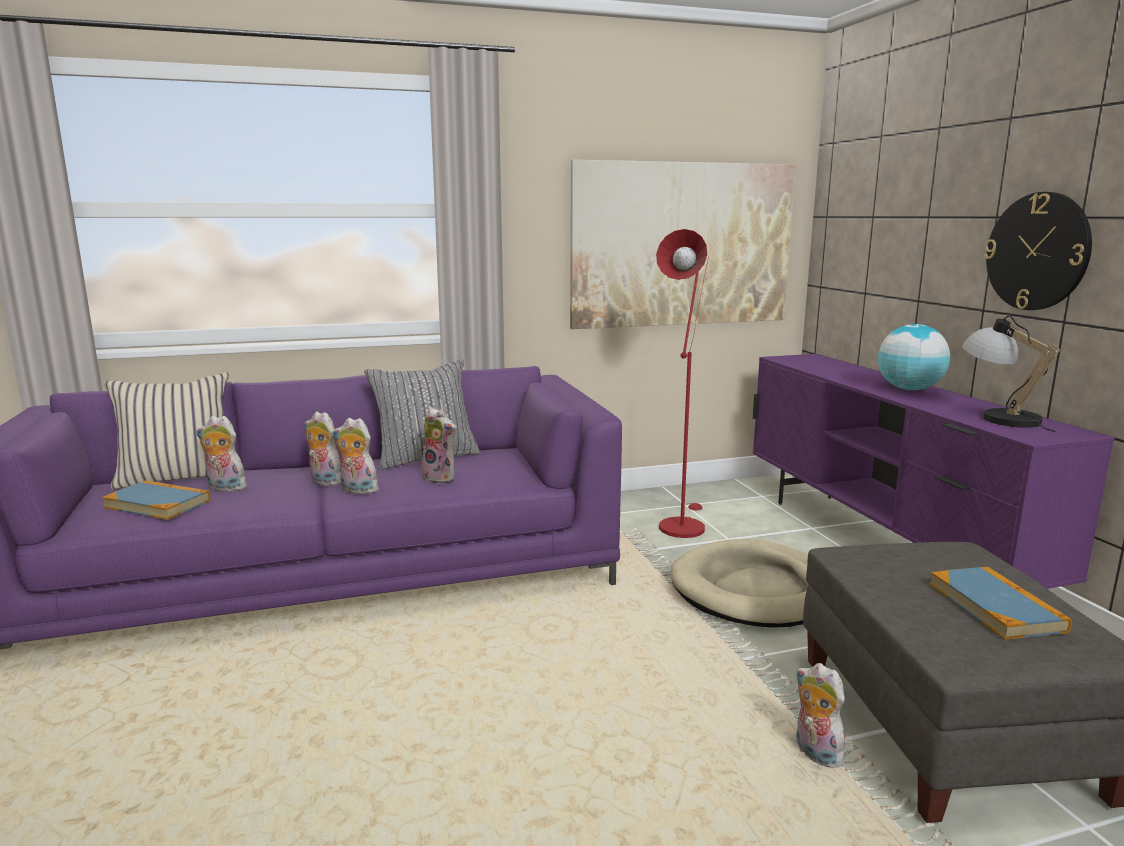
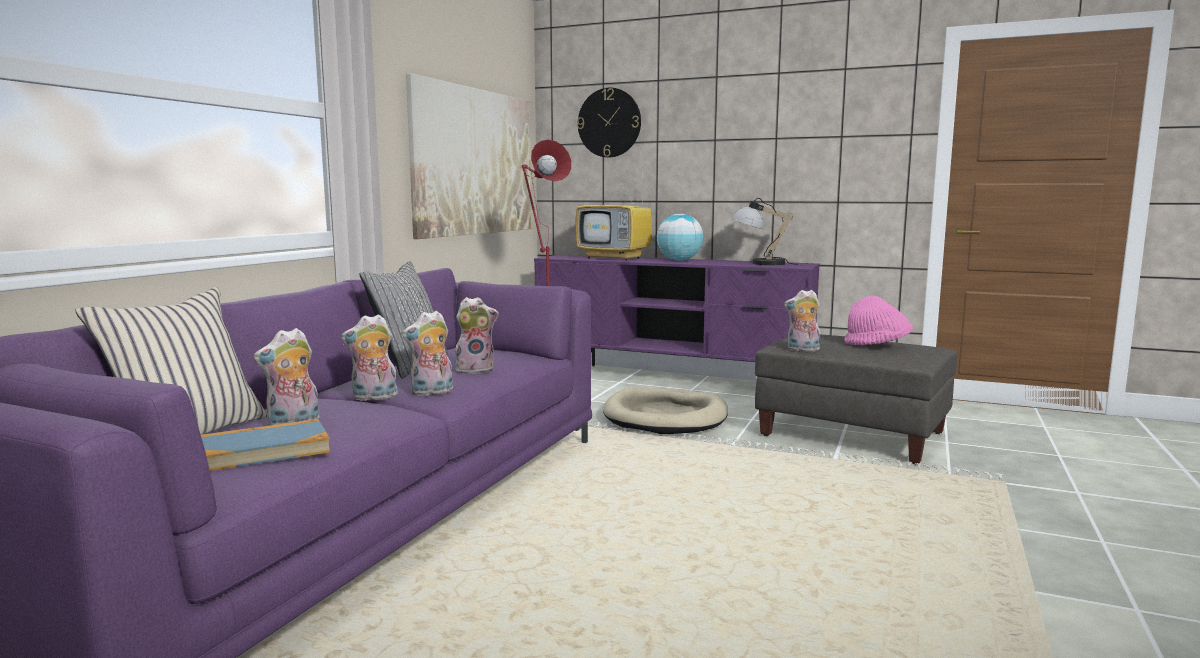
camera: 50 degrees left, 5 degrees down
(814, 753) = (840, 463): plush toy -> plush toy (802, 350)
(847, 371) = (615, 258): none -> television
(995, 607) = (877, 345): book -> pink hat
(1037, 251) = (750, 160): wall clock -> wall clock (609, 123)

